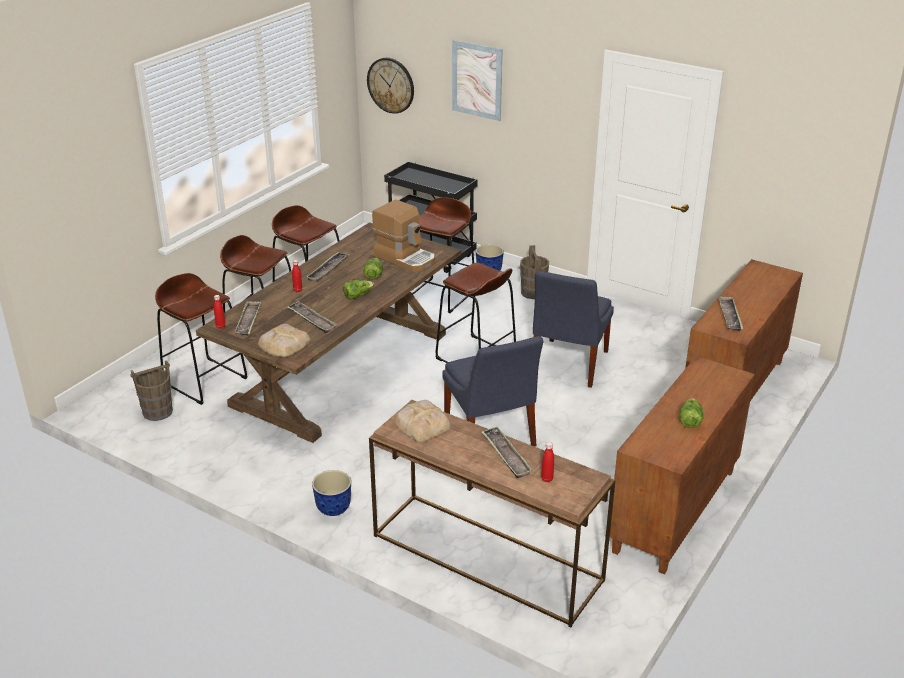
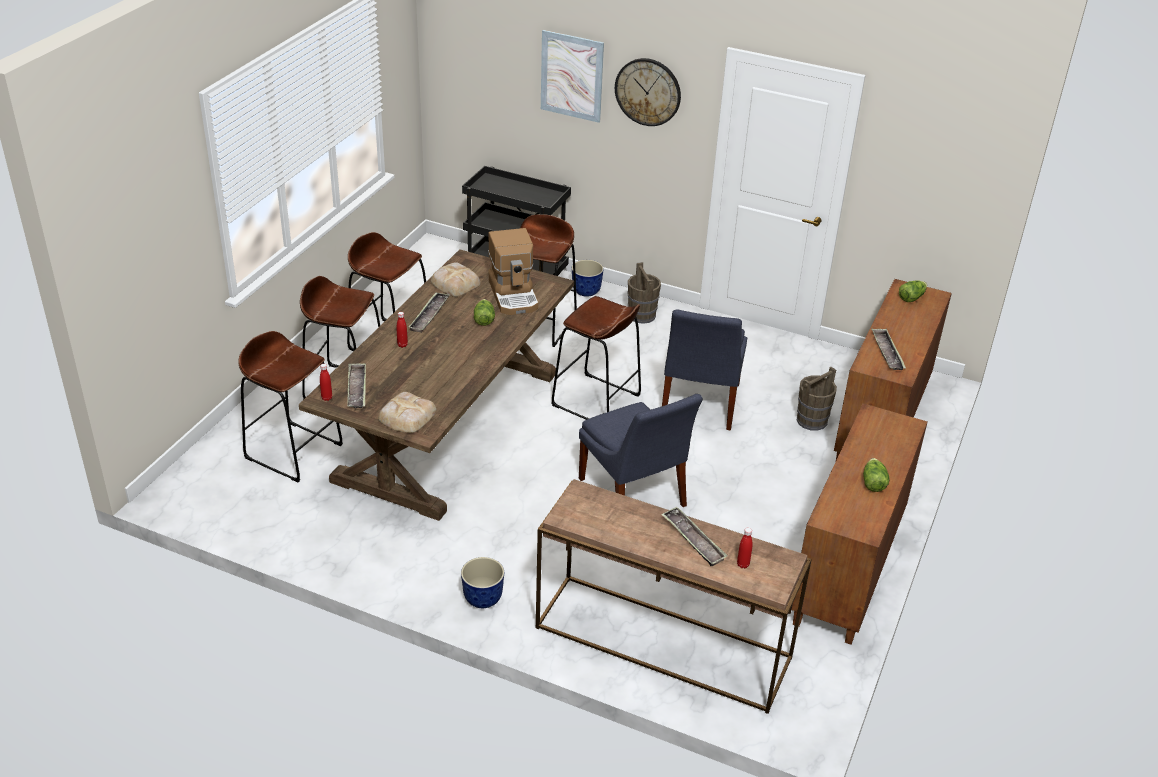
camera: 10 degrees left, 5 degrees up
(158, 412) = (249, 495): brown bucket -> brown bucket (812, 420)
(311, 320) = (429, 383): tray -> none
(357, 295) = (473, 348): lettuce -> lettuce (911, 297)
(391, 85) = (463, 78): wall clock -> wall clock (648, 91)
(405, 258) = (514, 295): coffee machine -> coffee machine turned 45 degrees clockwise
(422, 424) = (594, 509): bread -> bread (455, 283)

